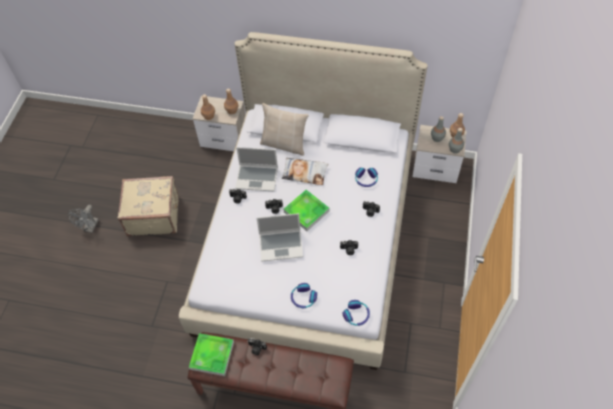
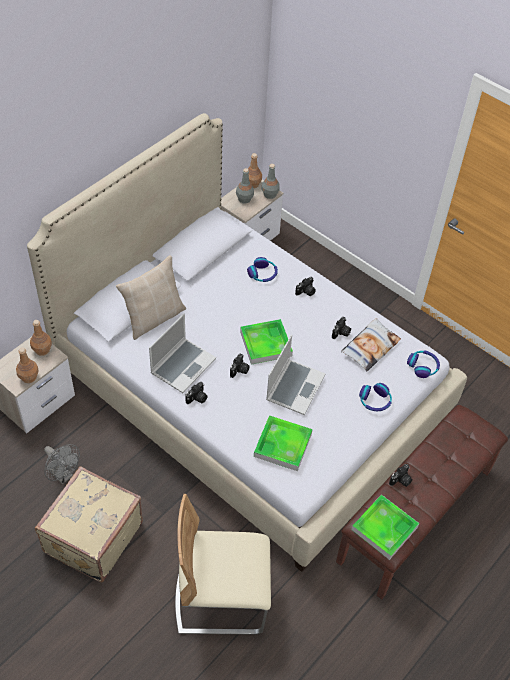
camera: 65 degrees left, 5 degrees down
(90, 228) = (49, 626): grey fan -> grey fan (63, 475)
(150, 301) = (221, 598): none -> beige chair
(230, 261) = (282, 445): none -> tray
(305, 173) = (211, 320): pillow -> pillow (370, 347)

